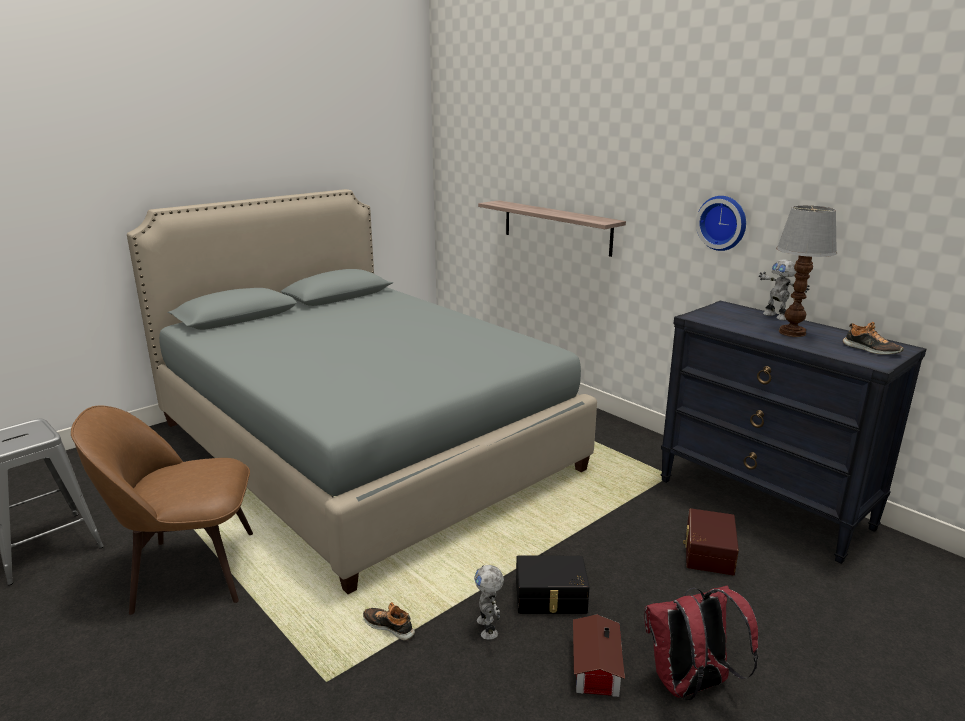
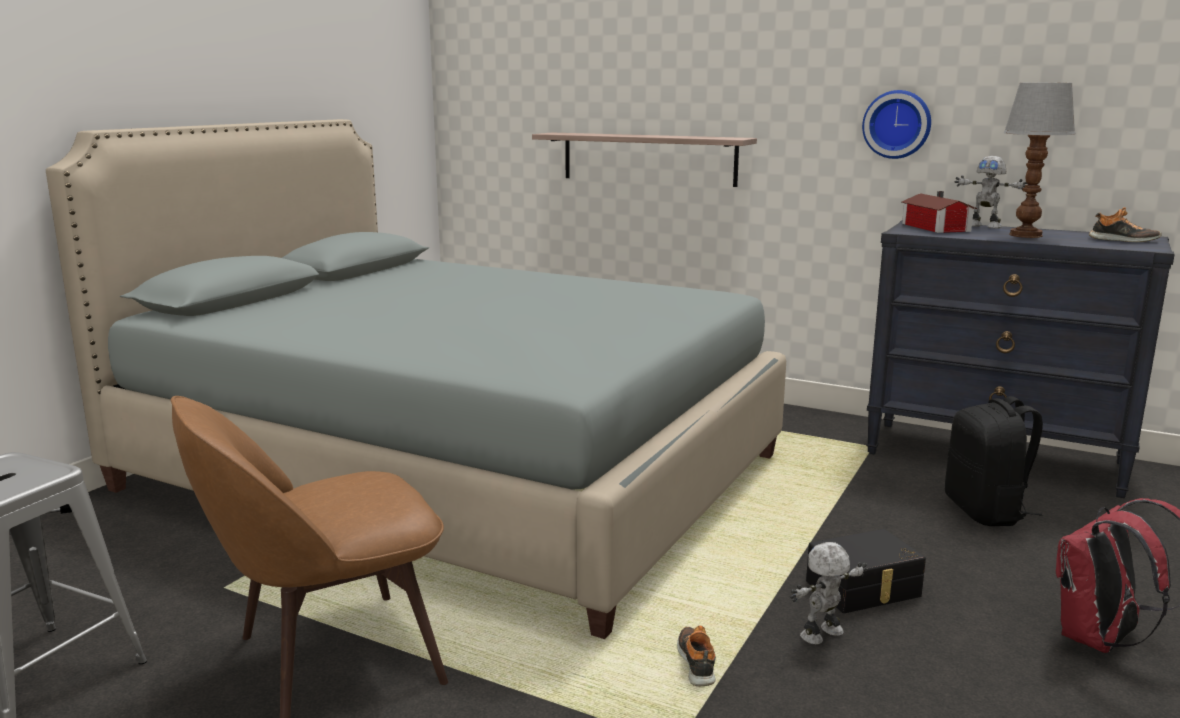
camera: 20 degrees left, 5 degrees down
(389, 626) = (697, 663): shoe -> shoe turned 75 degrees clockwise
(488, 627) = (823, 635): toy robot -> toy robot turned 90 degrees clockwise
(594, 668) = (985, 648): toy house -> toy house (935, 228)
(707, 552) = (986, 512): brown storage box -> black backpack

